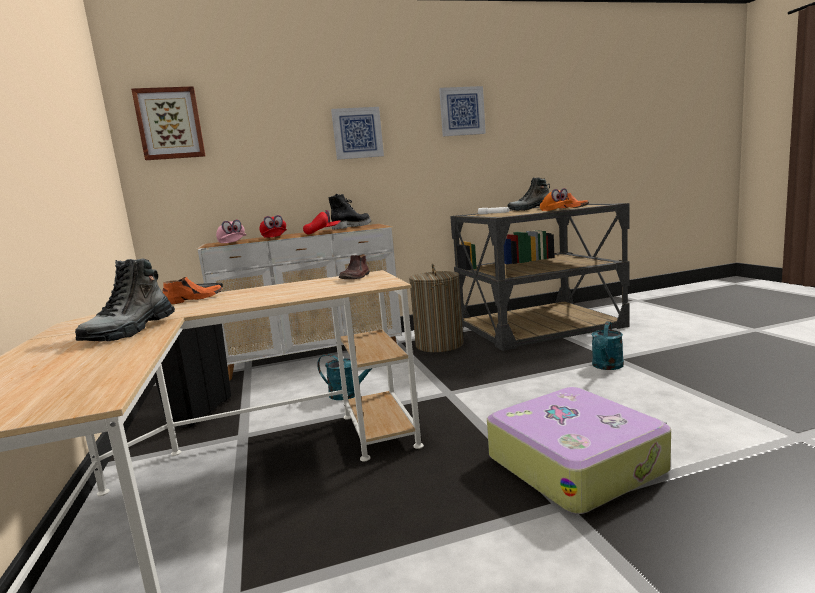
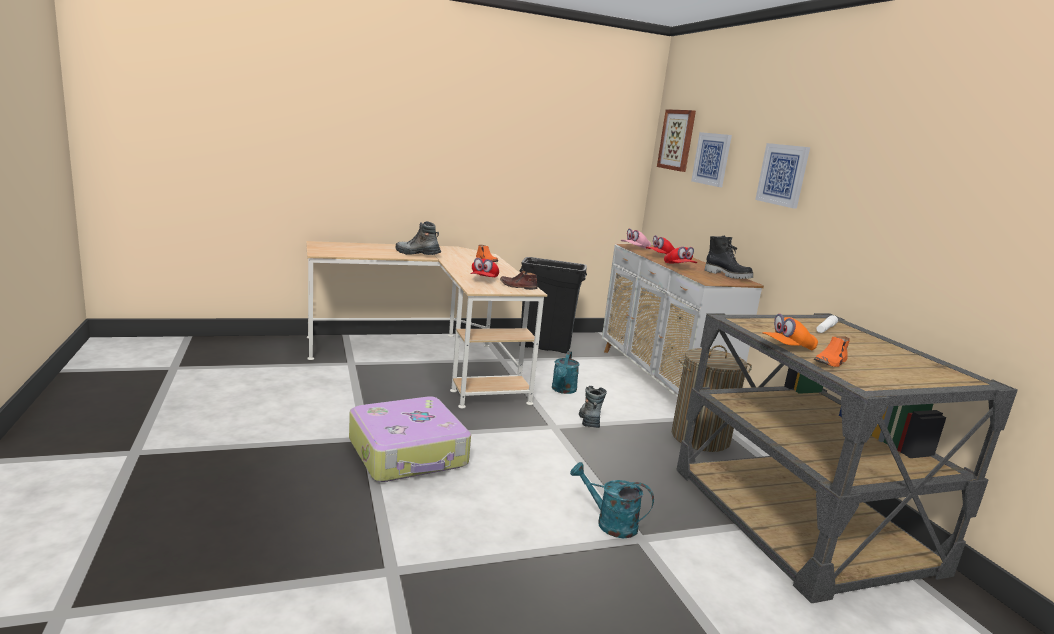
camera: 85 degrees right, 5 degrees up
(328, 288) = (484, 280): none -> red cap
(462, 111) = (904, 169): picture -> picture (712, 159)
(530, 209) = (878, 351): boot -> boot (590, 420)

